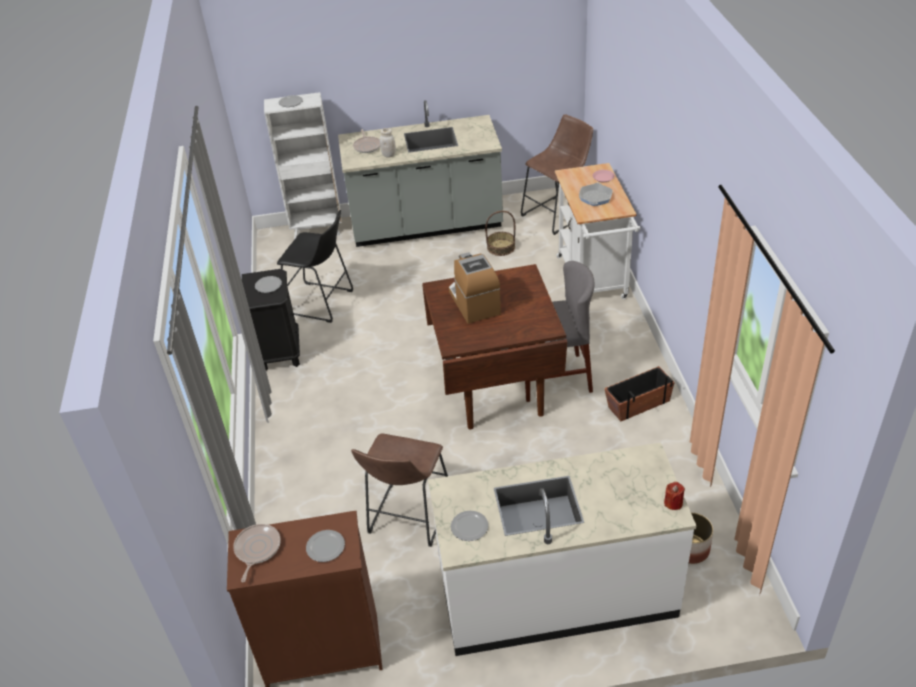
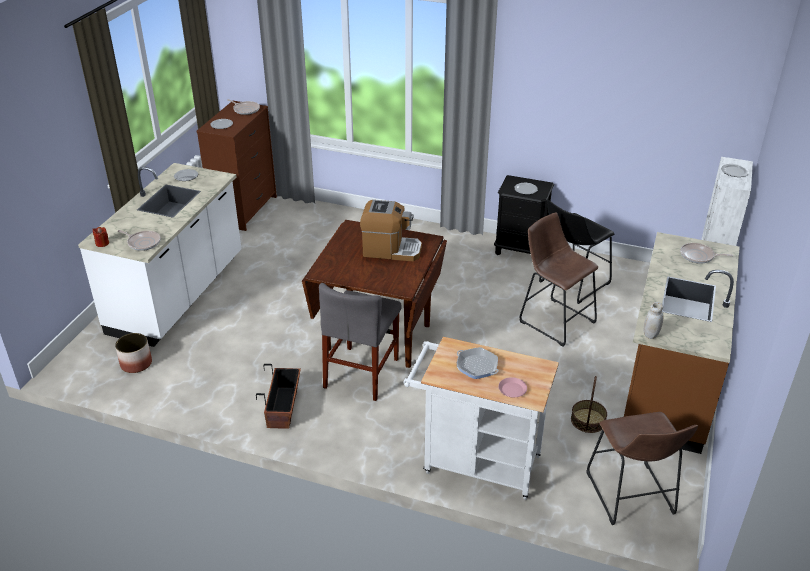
camera: 115 degrees right, 5 degrees down
(389, 155) = (669, 263): white jar -> white jar (651, 334)
(408, 517) = (299, 260): brown stool -> brown stool (554, 320)
(426, 225) = (667, 382): grey counter -> brown counter
(638, 467) = (143, 242): none -> frying pan

